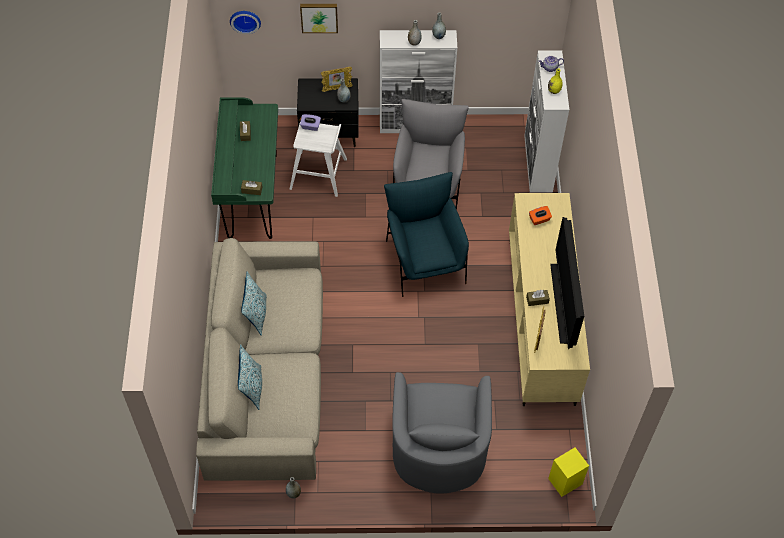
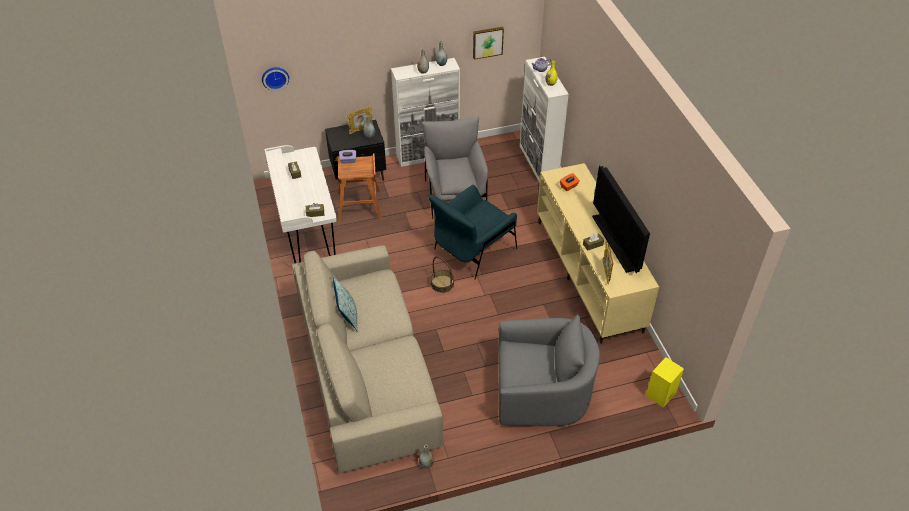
camera: 15 degrees left, 10 degrees down
(252, 198) = (307, 235): green desk -> white desk
(252, 387) = (364, 376): pillow -> none
(319, 17) = (338, 63): picture -> picture (487, 42)
(319, 174) = (360, 206): white stool -> brown stool
(377, 292) = (442, 284): none -> basket
(424, 259) = (473, 250): blue armchair -> blue armchair turned 105 degrees counterclockwise
(438, 446) = (541, 392): grey armchair -> grey armchair turned 75 degrees counterclockwise

